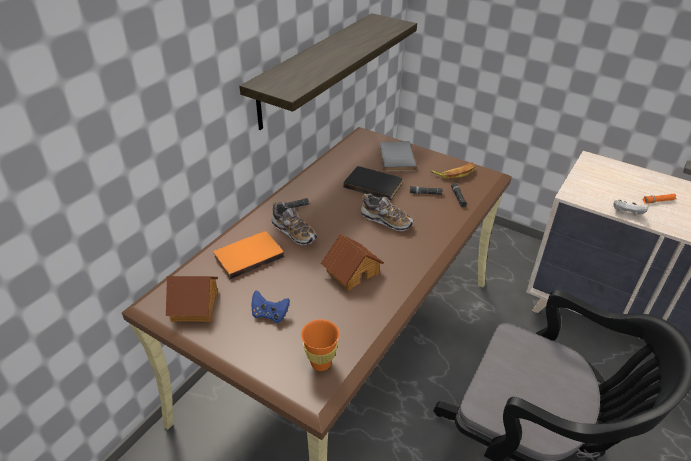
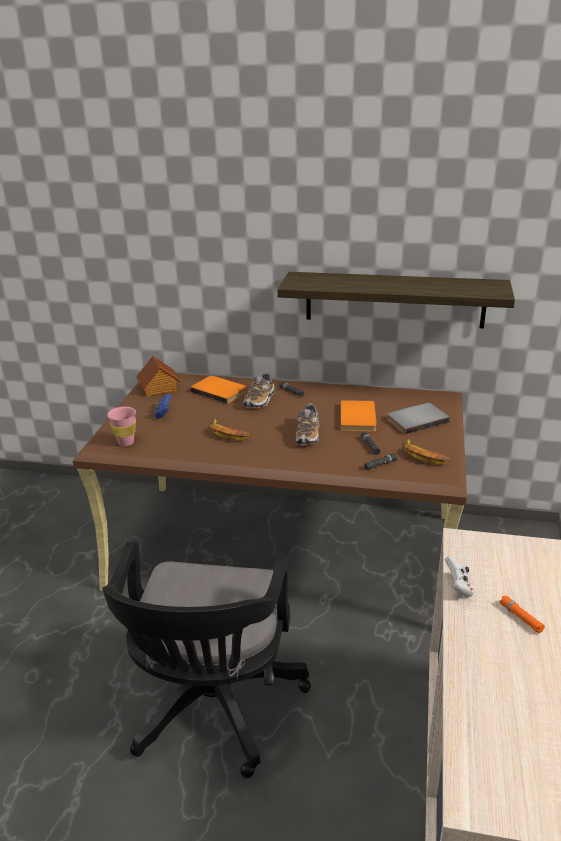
camera: 70 degrees right, 10 degrees down
(321, 363) = (126, 442): orange cup -> pink cup
(352, 272) = (228, 433): toy house -> banana
(373, 184) = (359, 418): black book -> orange book

